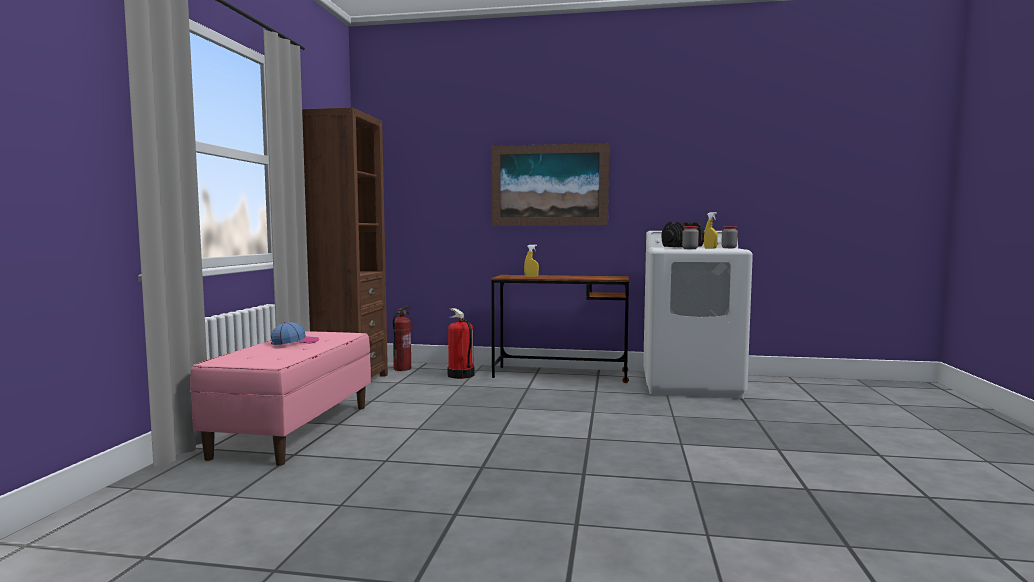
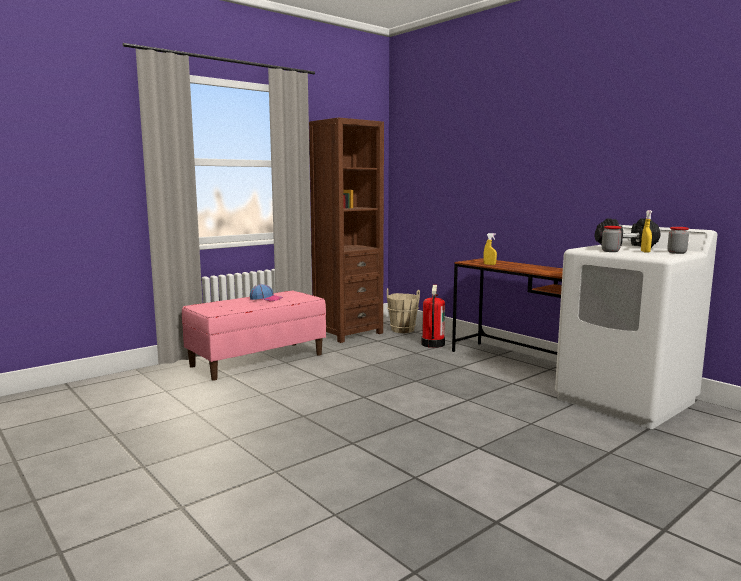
camera: 40 degrees right, 5 degrees up
(402, 368) = (402, 330): fire extinguisher -> beige bucket
(549, 185) = (528, 173): picture -> none

